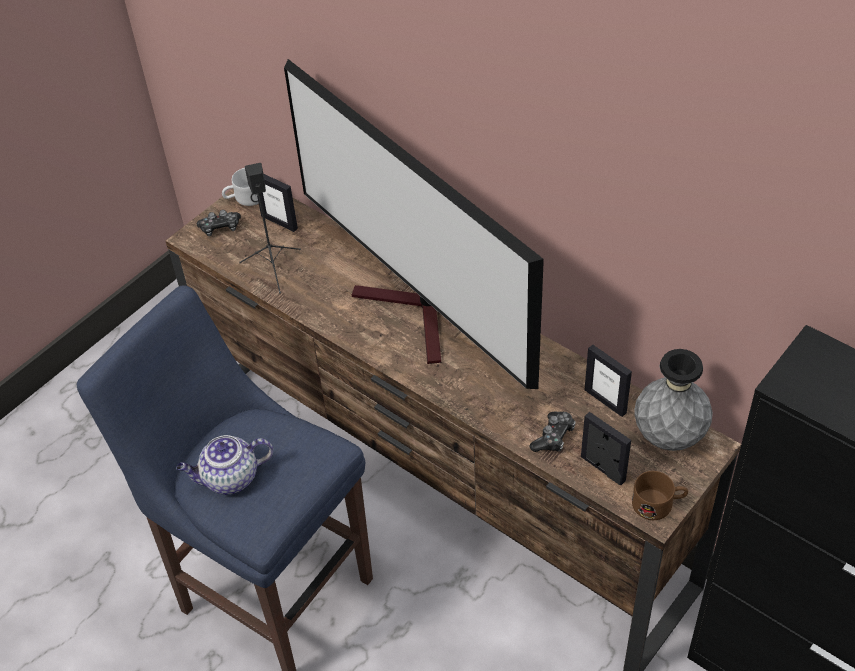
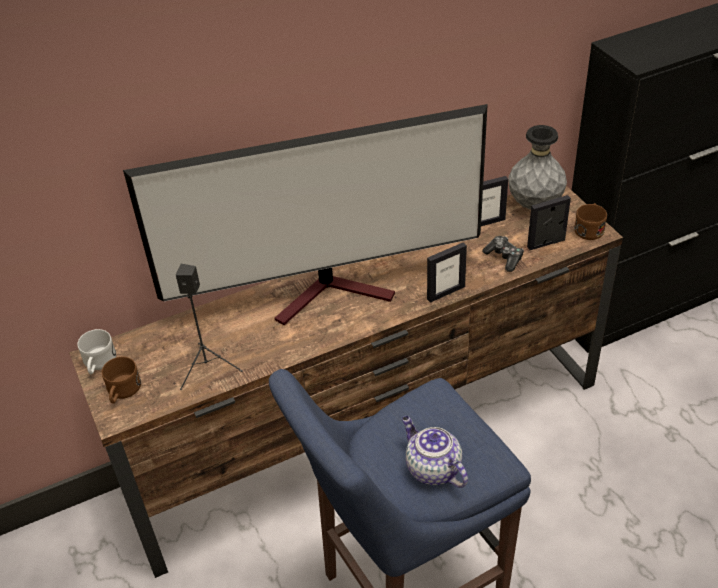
camera: 65 degrees left, 5 degrees down
(220, 228) = (122, 392): game controller -> brown mug
(229, 479) = (432, 469): teapot -> teapot turned 135 degrees clockwise
(279, 222) = (152, 348): picture frame -> picture frame (445, 292)

